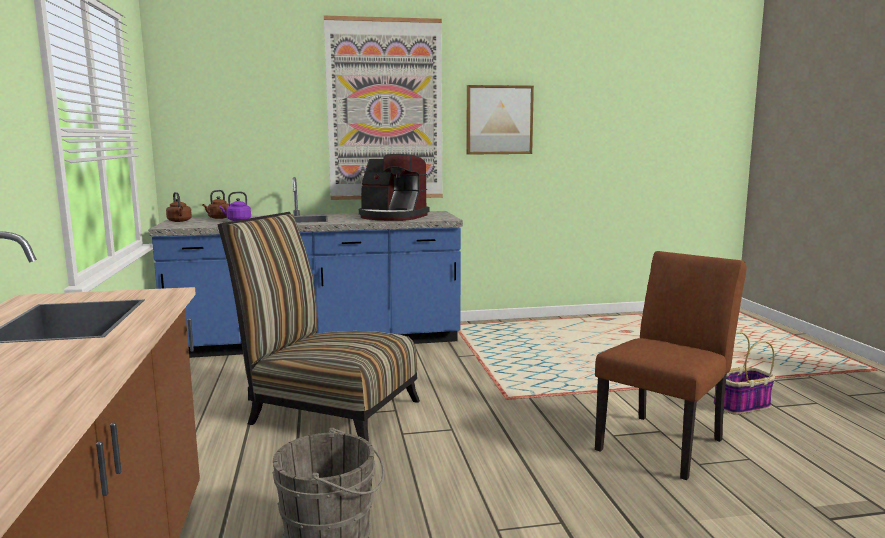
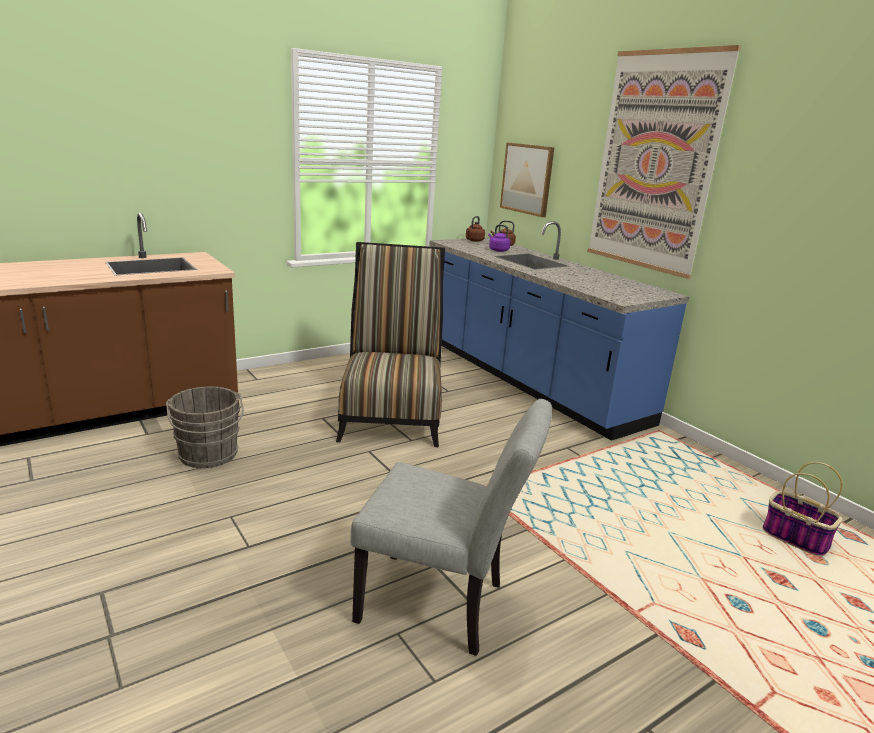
camera: 65 degrees right, 10 degrees up
(392, 217) = (598, 283): coffee machine -> none
(499, 120) = (786, 192): picture -> picture (527, 179)
(665, 441) = (442, 605): brown chair -> grey chair
(741, 406) = (613, 684): basket -> basket (793, 538)

